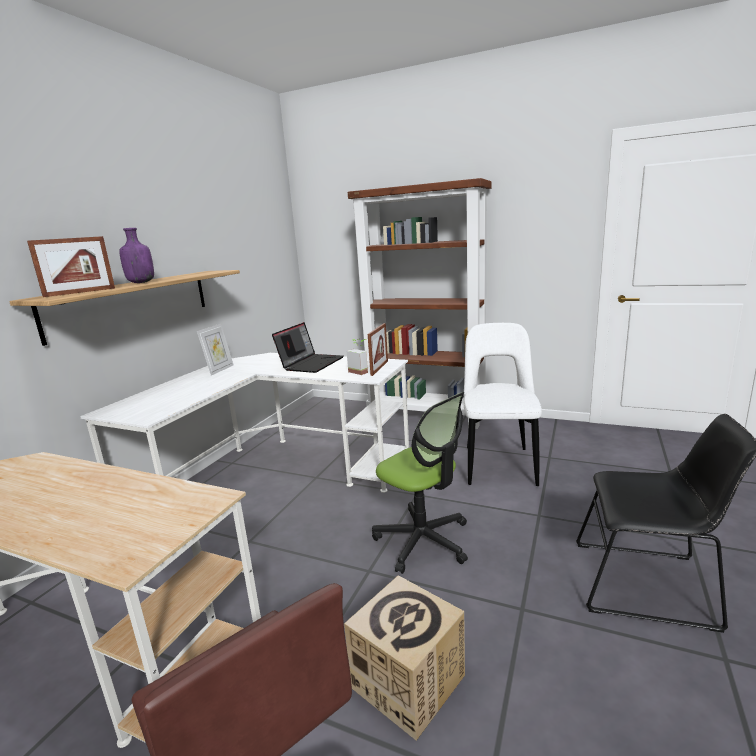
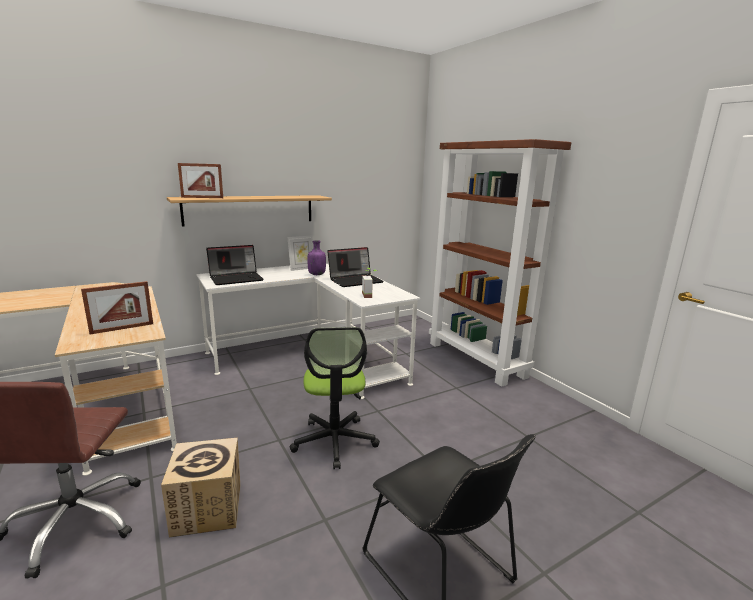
camera: 35 degrees right, 0 degrees up
(141, 282) = (249, 197): purple bottle -> purple bottle (316, 274)
(161, 402) = (236, 278): none -> laptop
(379, 368) = (386, 297): picture frame -> picture frame (122, 328)
(498, 463) = (474, 420): white chair -> none

